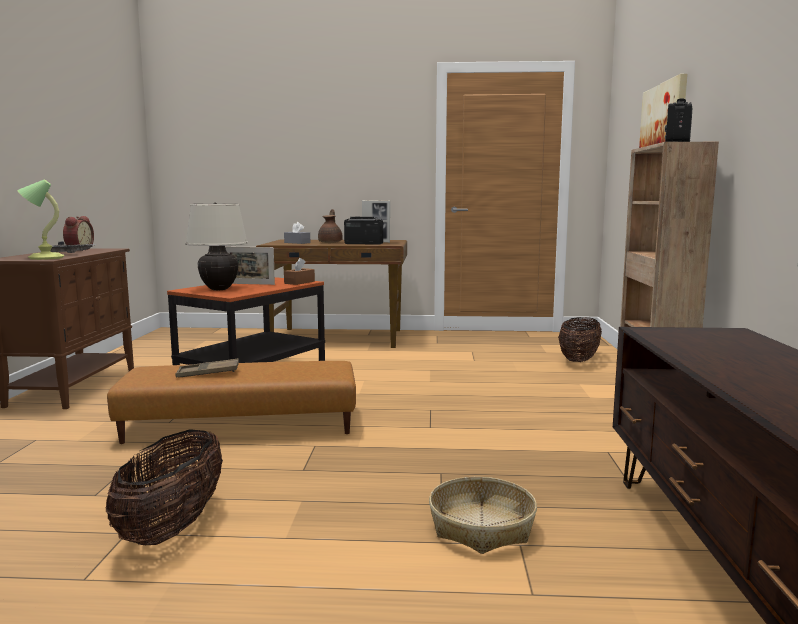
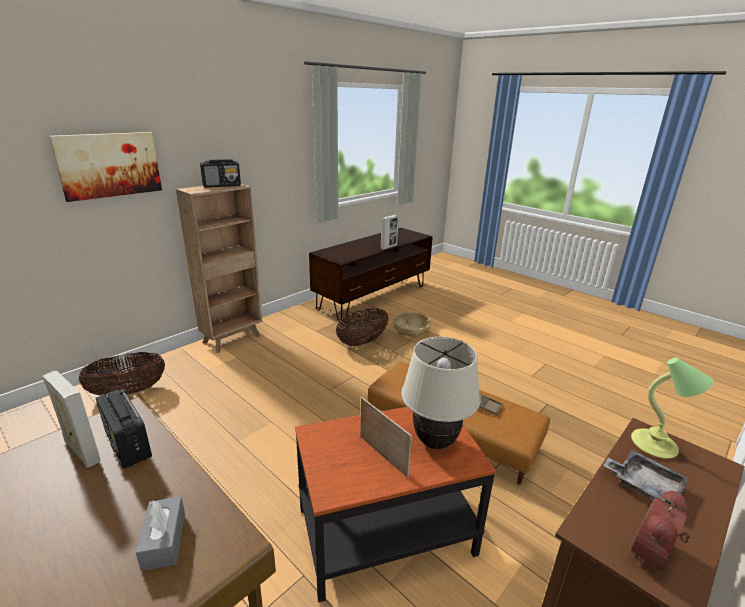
camera: 140 degrees left, 15 degrees up
(172, 527) = (513, 371): basket -> basket (362, 342)
(299, 282) = (326, 432): brown tissue box -> none
(331, 242) = (124, 498): brown teapot -> none
(716, 379) = (388, 247): none -> picture frame

